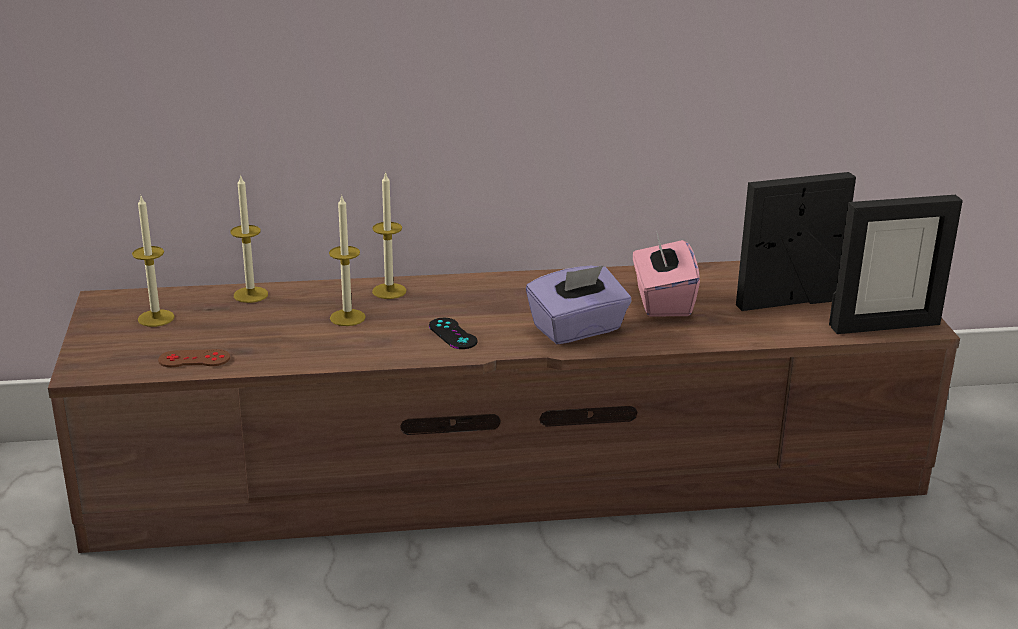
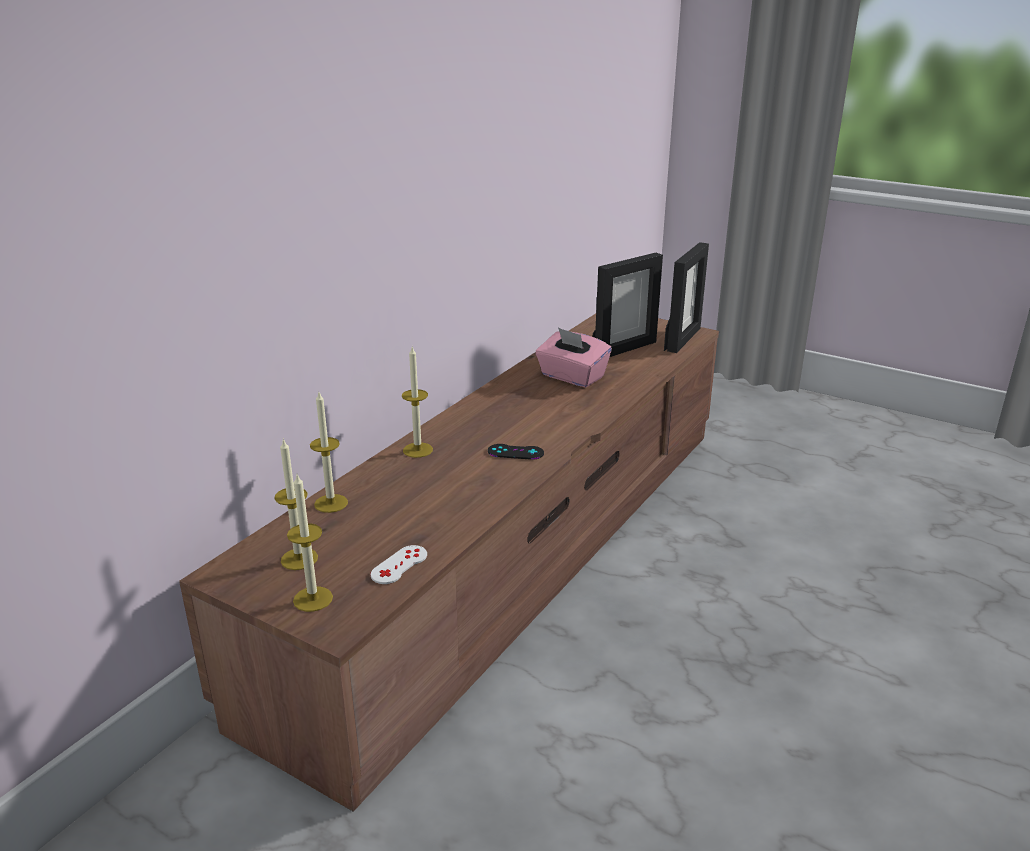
camera: 50 degrees left, 0 degrees up
(194, 359) = (399, 565): brown game controller -> white game controller
(347, 317) = (432, 479): candle -> candle (313, 599)
(577, 329) = (570, 413): purple tissue box -> none
(788, 302) = (624, 348): picture frame -> picture frame turned 150 degrees counterclockwise

